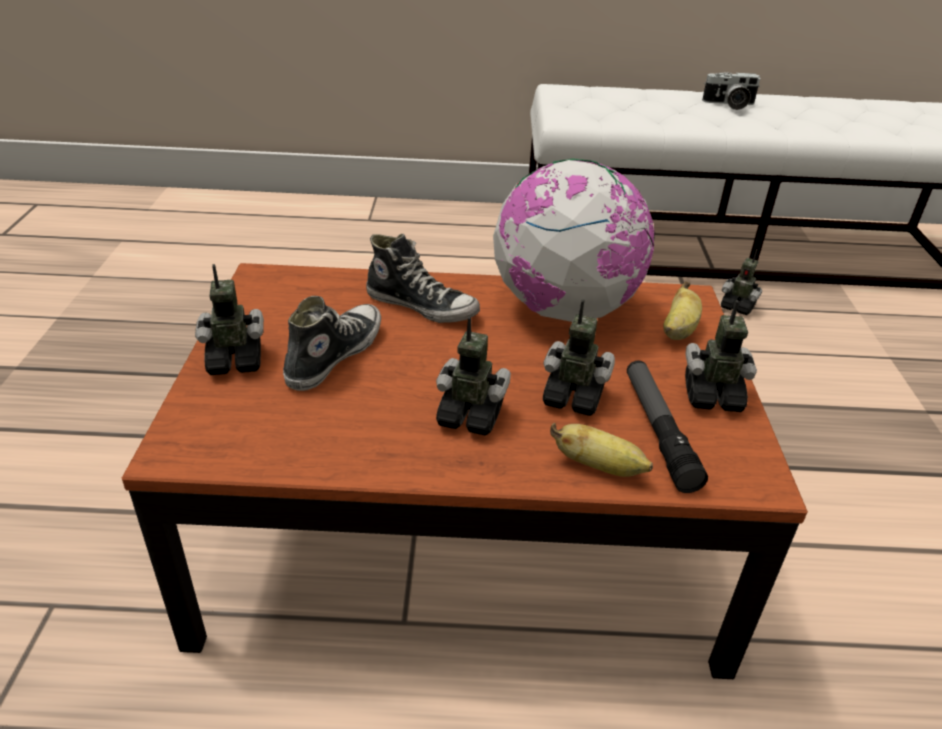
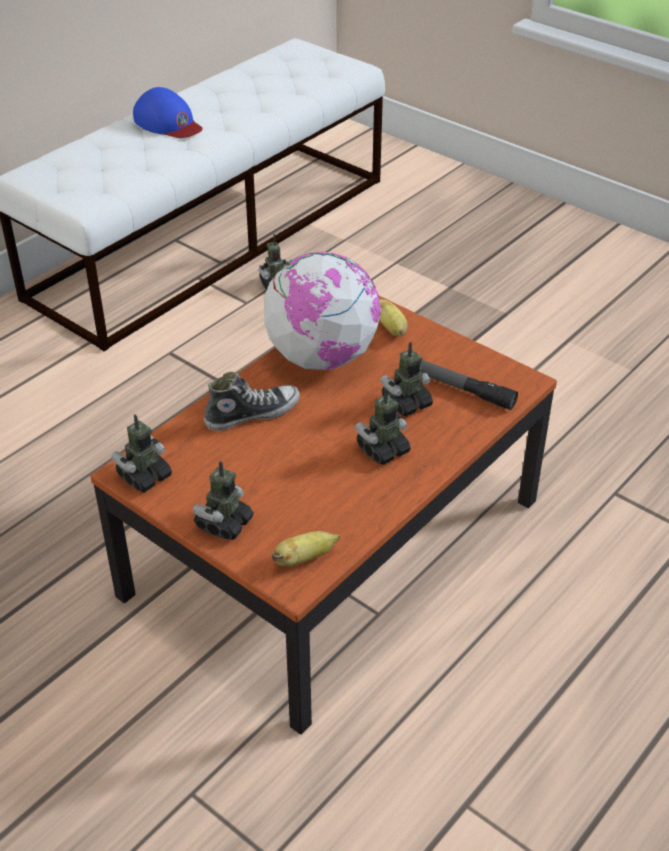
camera: 50 degrees left, 5 degrees up
(334, 355) = (265, 477): shoe -> none
(599, 467) = (468, 426): banana -> banana (304, 558)
(712, 396) = (456, 354): toy robot -> toy robot (144, 476)
(729, 105) = (168, 123): camera -> blue cap

